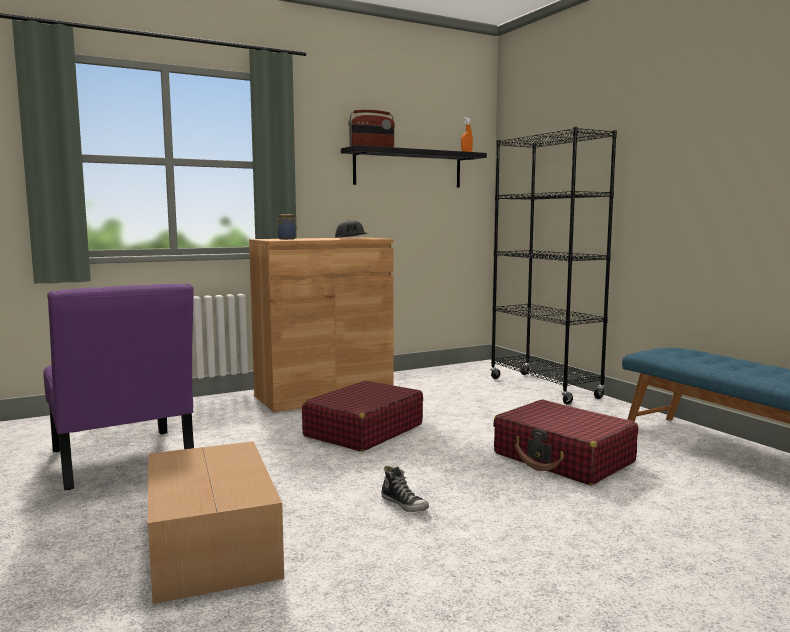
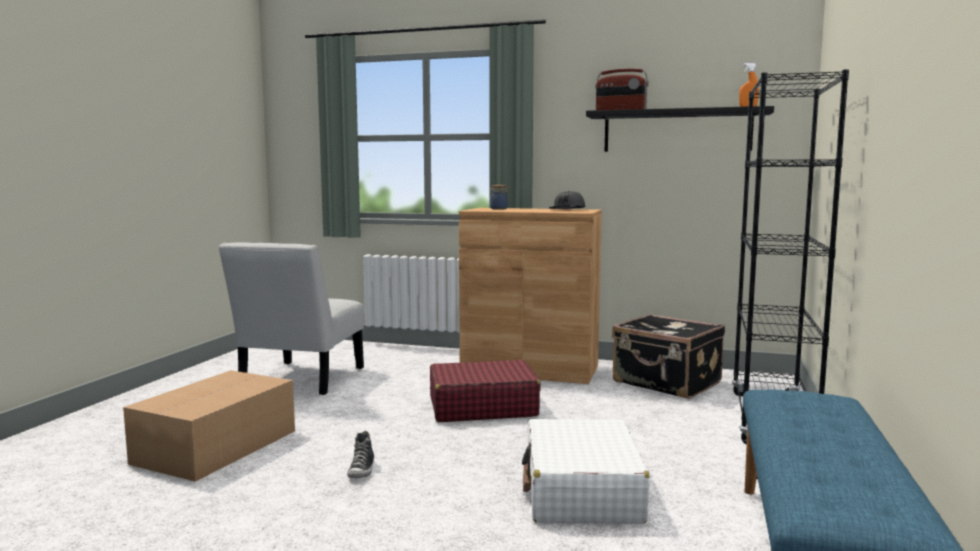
camera: 45 degrees right, 0 degrees up
(122, 461) = (299, 380): purple chair -> white chair
(439, 382) = (666, 383): none -> black suitcase
(563, 458) = (581, 491): red suitcase -> white suitcase

